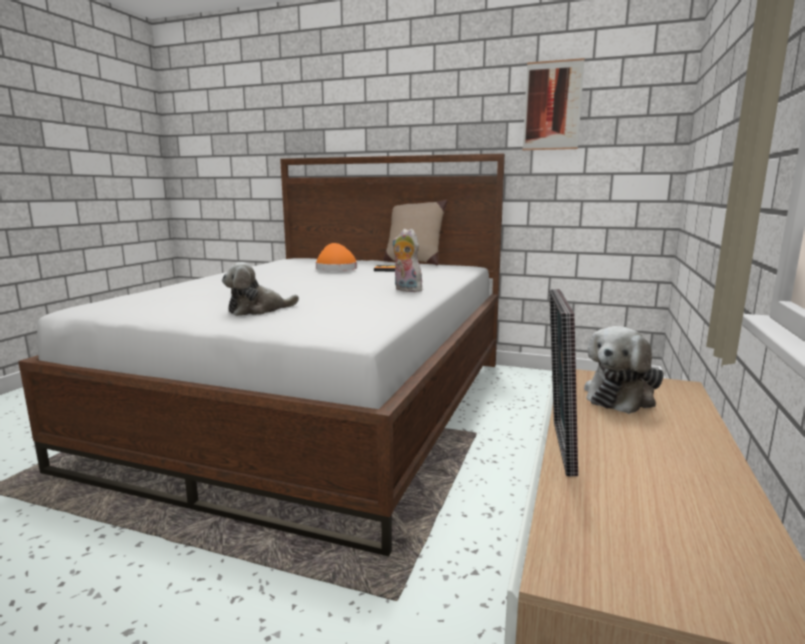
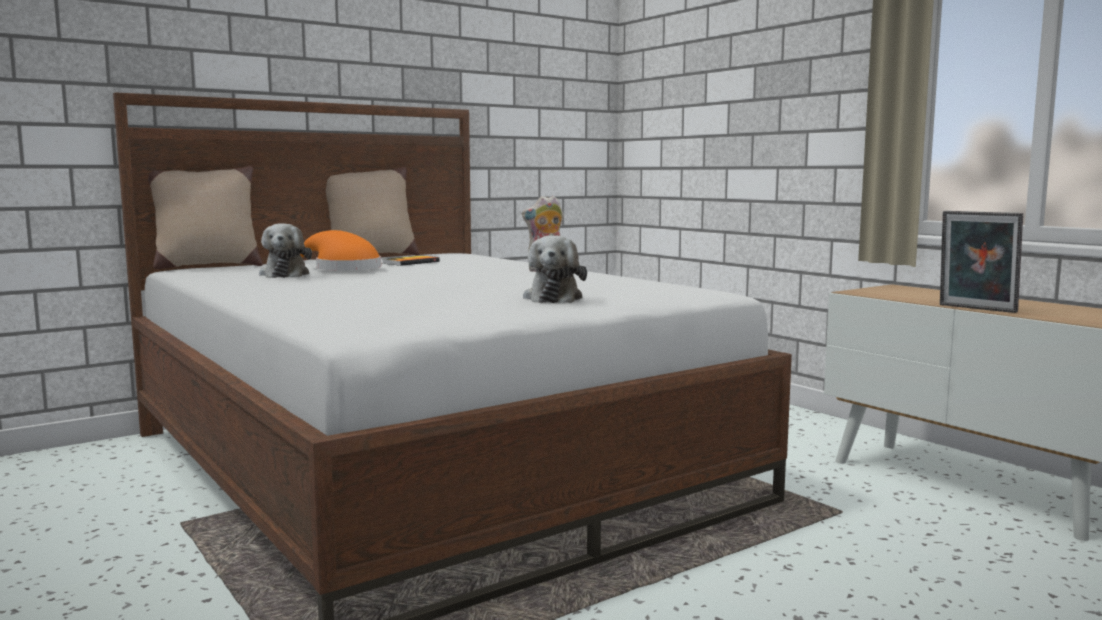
camera: 55 degrees left, 5 degrees down
(314, 258) = (206, 266): none -> beige pillow
(552, 106) = (507, 59): picture -> none
(621, 396) = (904, 293): plush toy -> plush toy (285, 274)

